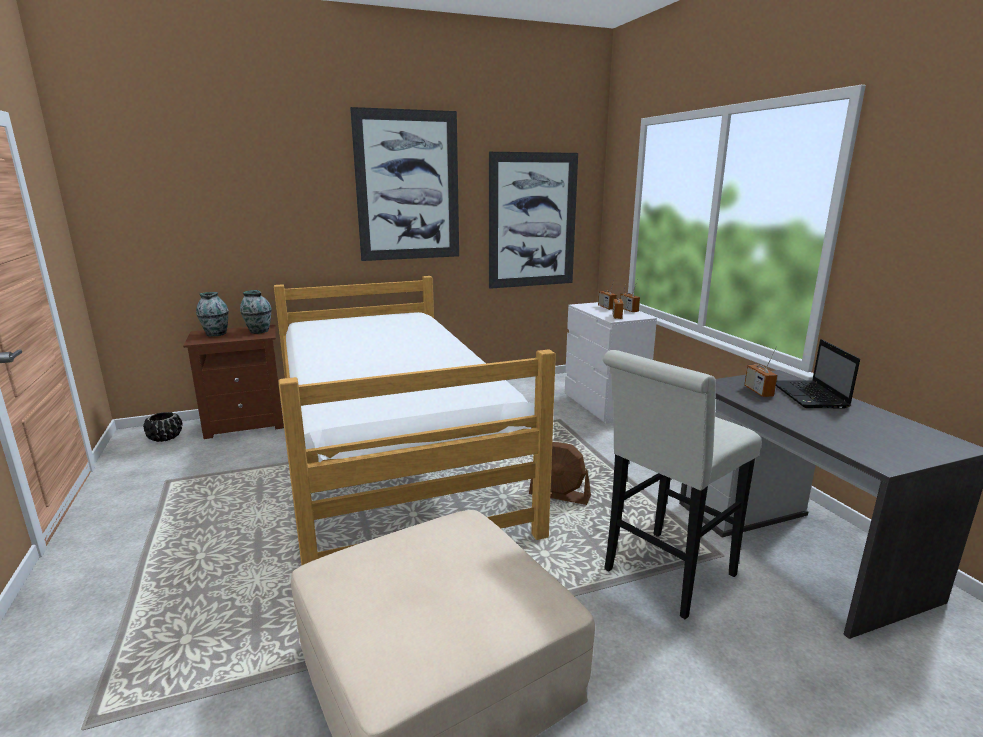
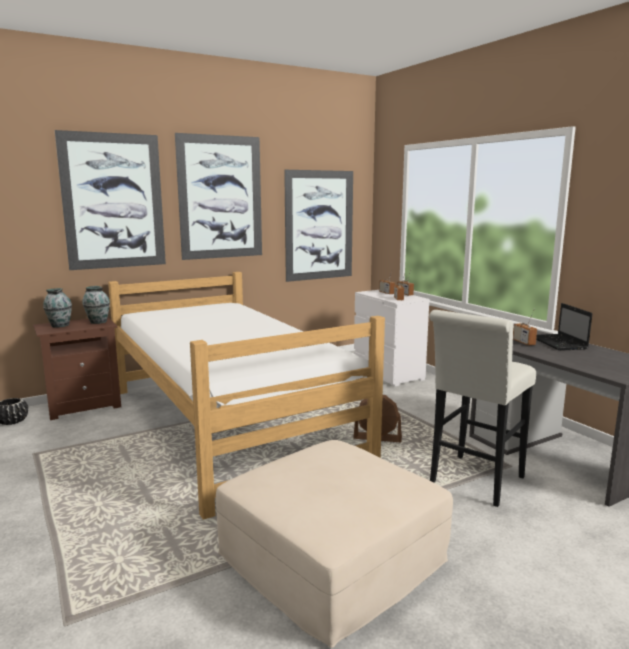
camera: 10 degrees left, 5 degrees down
(278, 191) = (113, 201): none -> picture

